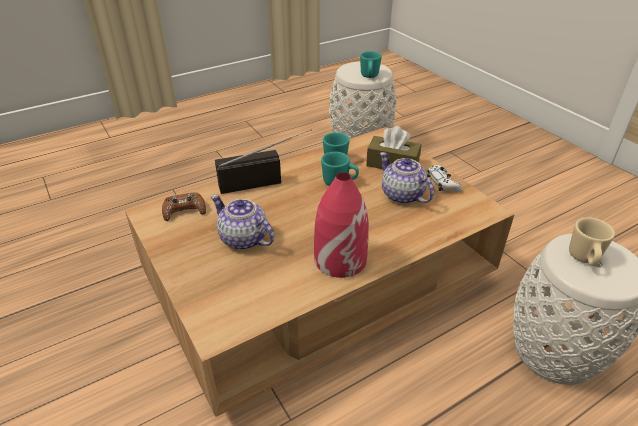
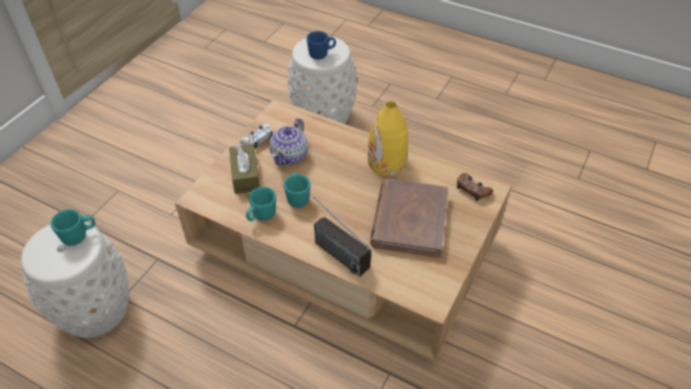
camera: 120 degrees left, 10 degrees up
(184, 211) = (409, 278): brown game controller -> brown game controller (472, 189)
(244, 239) = (409, 220): teapot -> brown book
(339, 259) = (386, 162): red vase -> yellow vase
(584, 259) = (322, 54): beige mug -> blue mug

